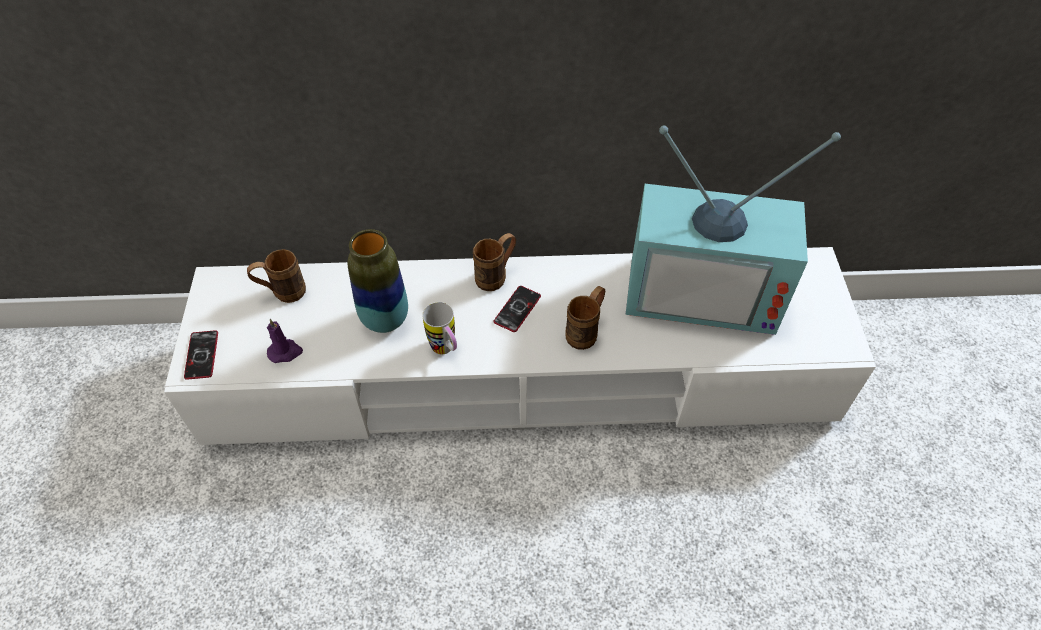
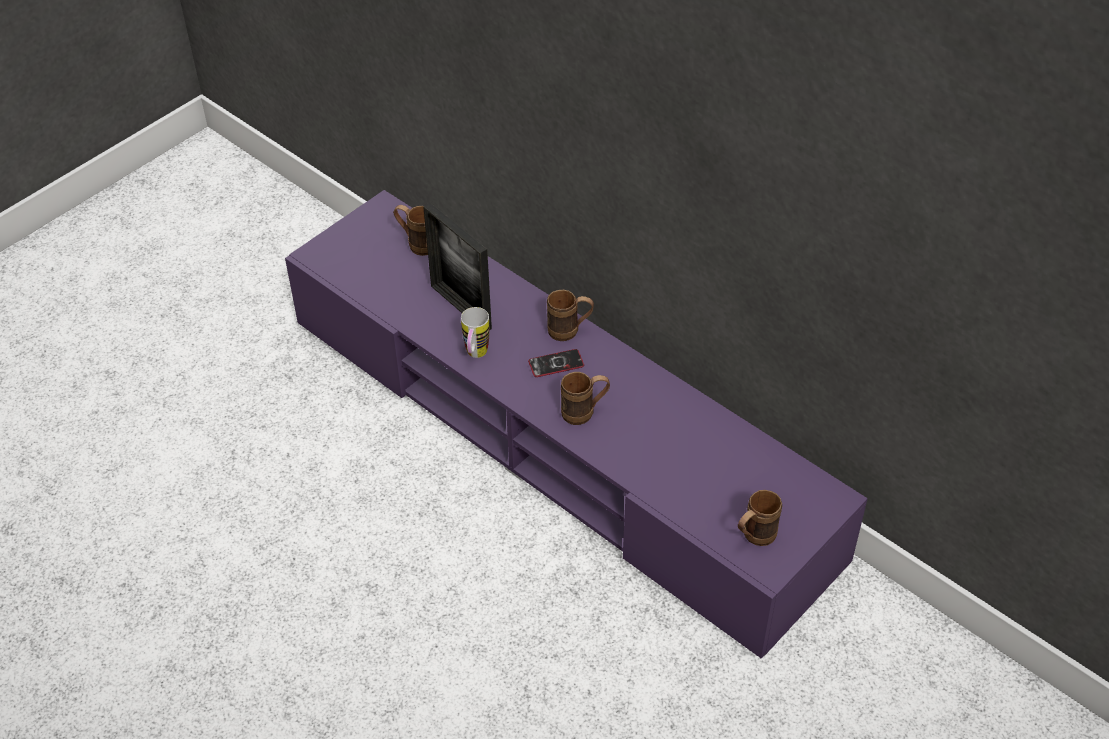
camera: 45 degrees right, 5 degrees down
(201, 355) = (327, 250): phone -> none
(285, 352) = (377, 283): purple candle -> none
(385, 319) = (461, 307): vase -> picture frame
(522, 375) = (556, 438): white tv stand -> purple tv stand
(703, 289) = (712, 449): television -> none
(810, 332) = (754, 537): none -> brown mug

